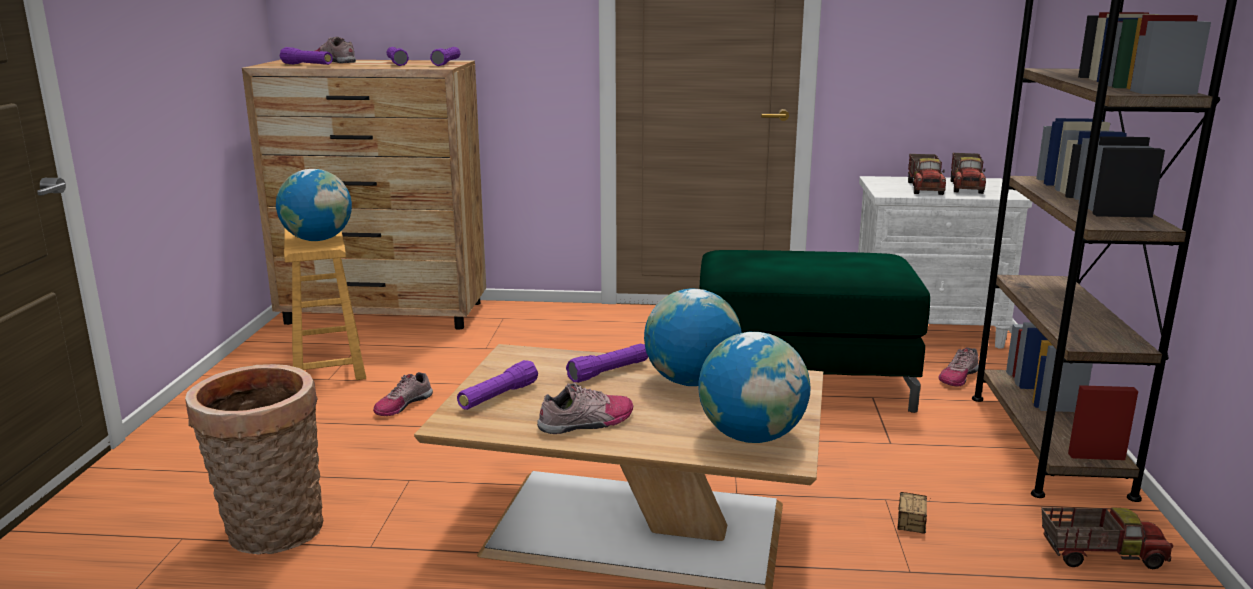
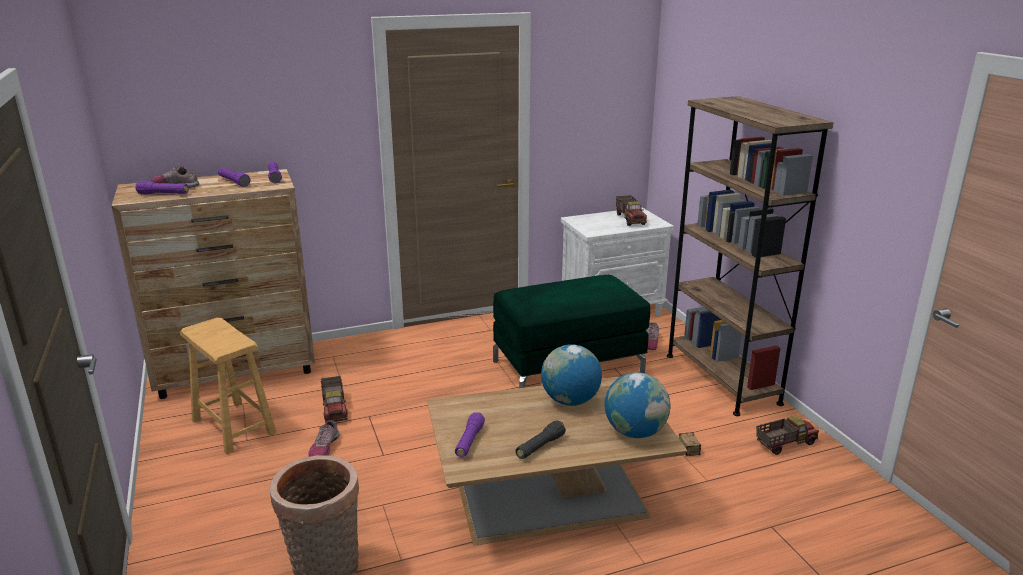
camera: 25 degrees left, 5 degrees up
(318, 239) = (226, 338): globe -> none
(587, 423) = (540, 447): shoe -> black flashlight
(608, 372) = (517, 405): purple flashlight -> none
(925, 188) = (609, 224): toy truck -> toy truck (335, 409)

